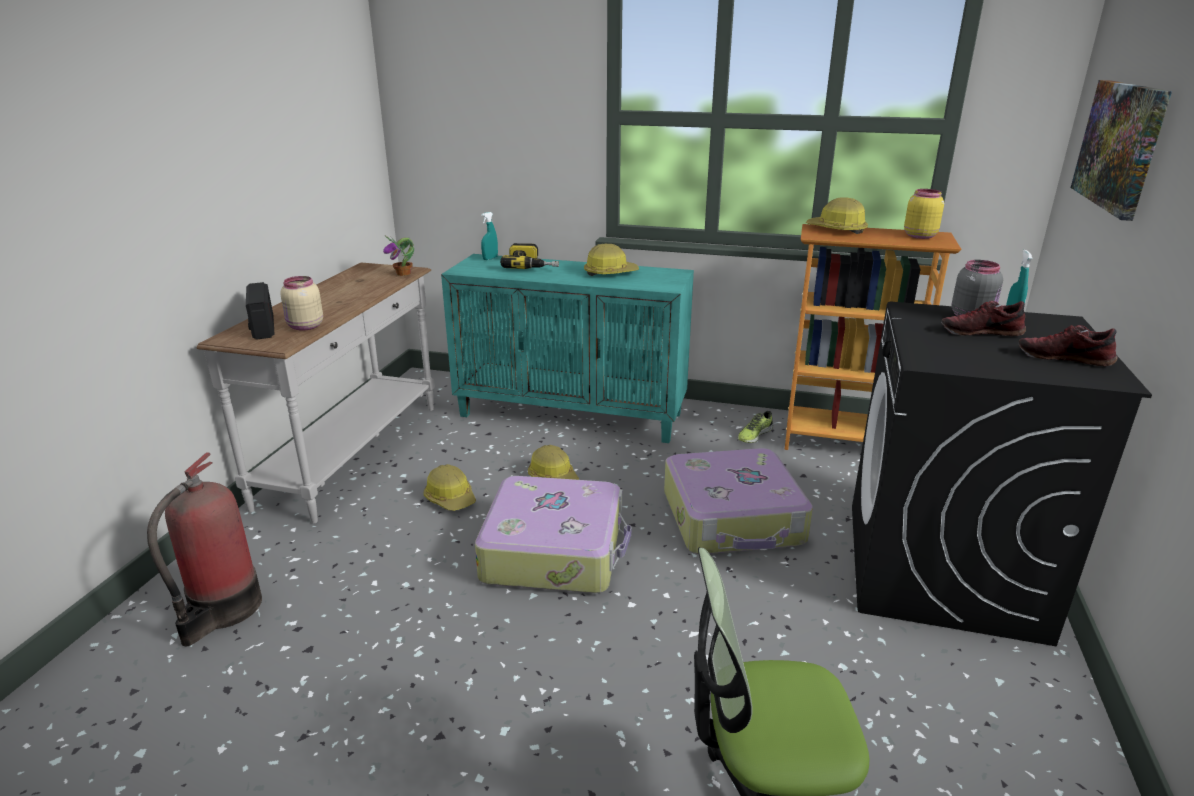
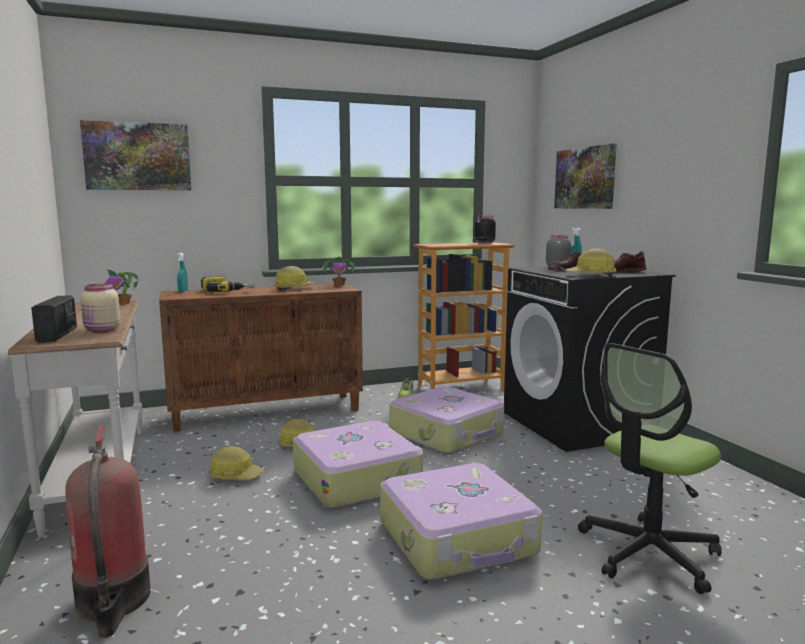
camera: 35 degrees left, 15 degrees down
(262, 327) = (58, 335): radio -> radio turned 135 degrees counterclockwise
(460, 85) = (137, 156): none -> picture
(559, 688) = (458, 538): none -> suitcase
(572, 414) = (268, 411): turquoise cabinet -> brown cabinet
(678, 273) = (339, 285): none -> potted plant
(836, 230) = (438, 244): hard hat -> hard hat (591, 275)
(919, 236) = (484, 243): yellow jar -> black jar

